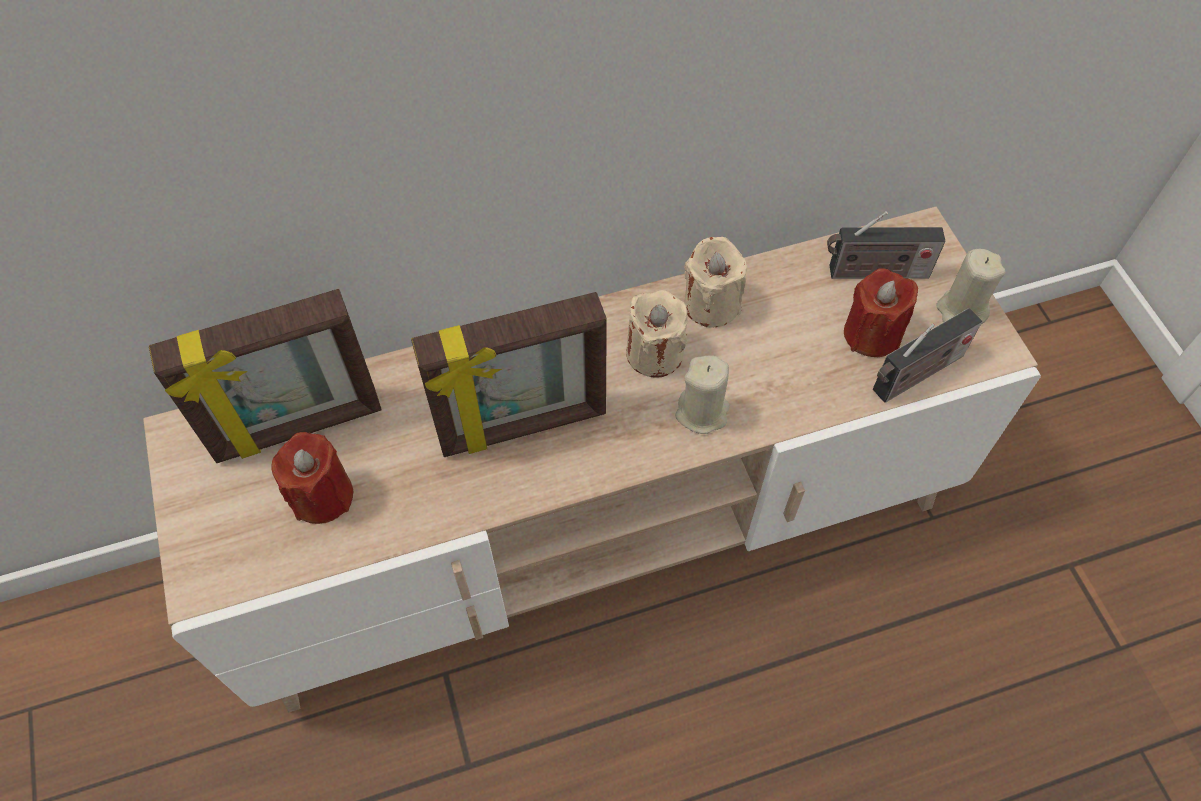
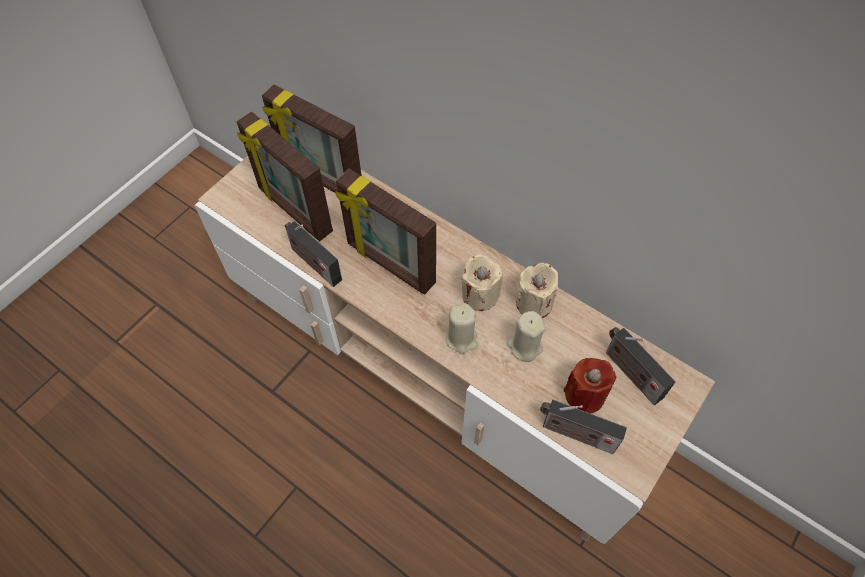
camera: 55 degrees right, 0 degrees up
(322, 496) = (294, 211): red candle -> picture frame
(438, 521) = (313, 263): none -> radio
(961, 310) = (646, 436): beige candle -> beige candle (524, 346)

